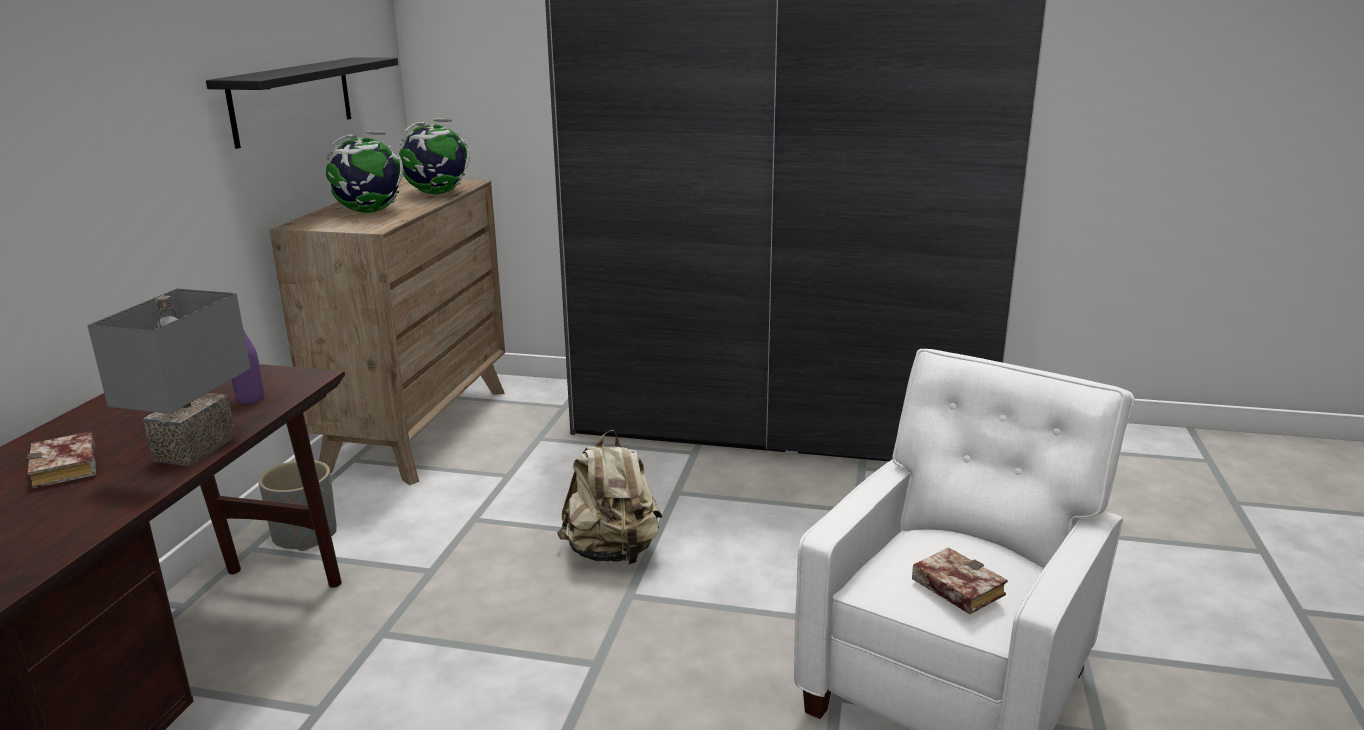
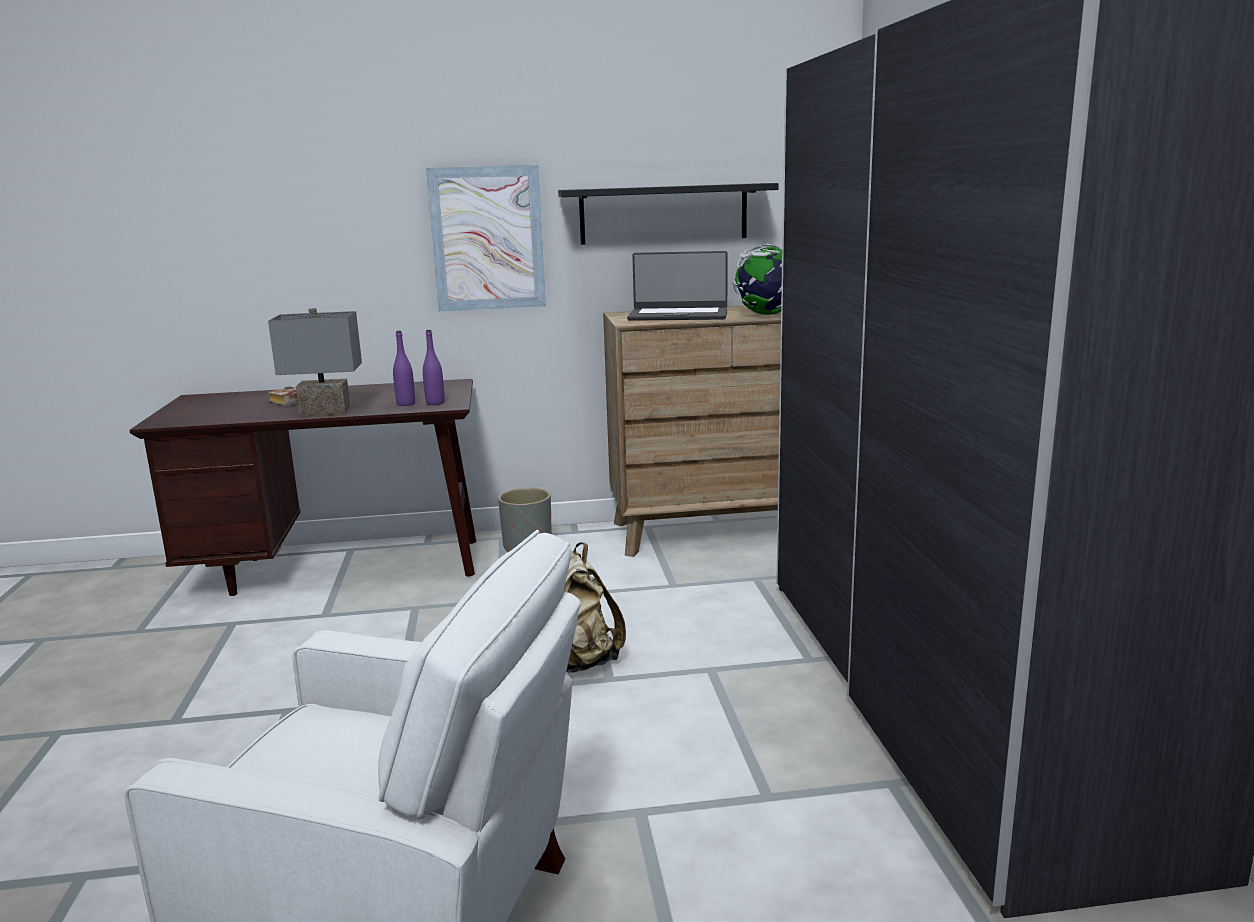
camera: 70 degrees right, 5 degrees down
(149, 157) = (487, 238): none -> picture
(279, 384) = (435, 403): none -> purple bottle
(369, 212) = (678, 315): globe -> laptop
(953, 587) = (290, 752): book -> none

